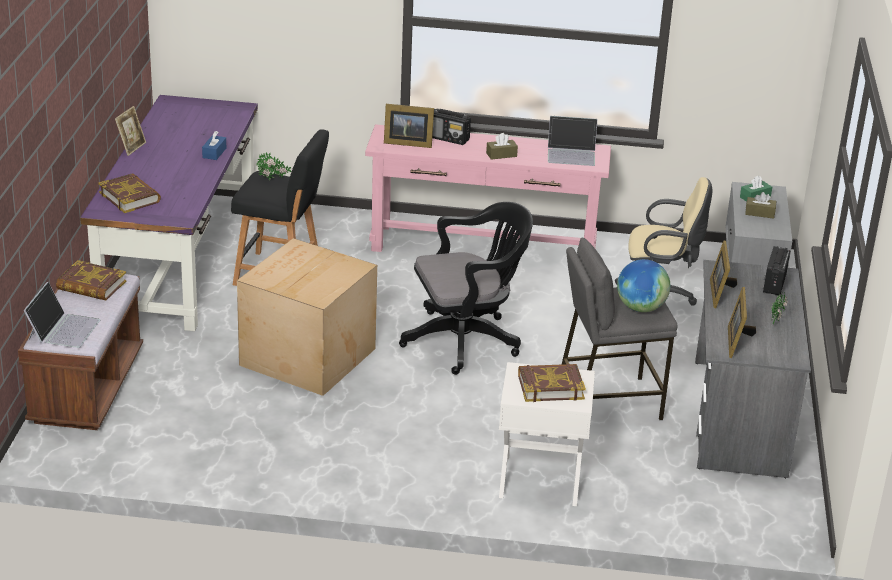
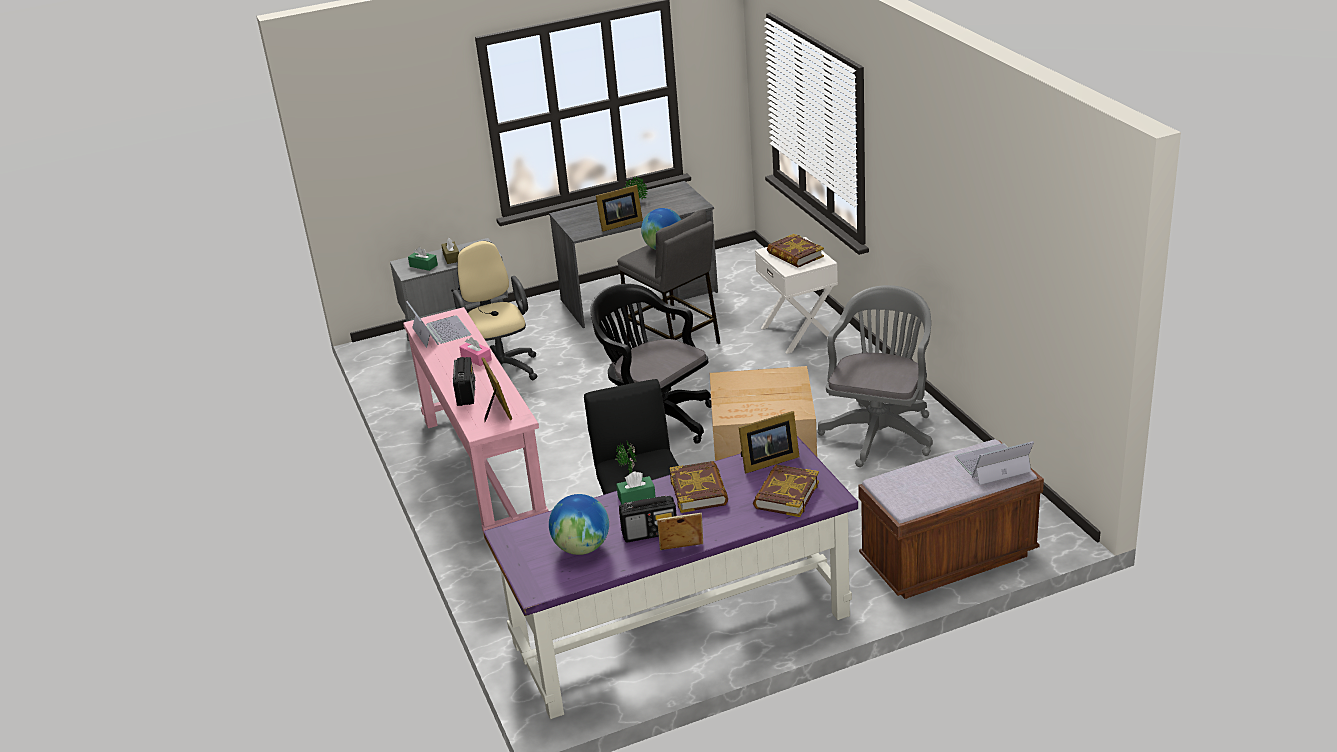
camera: 115 degrees left, 0 degrees up
(91, 286) = (914, 488): book -> book (699, 491)
(188, 123) = (582, 548): none -> globe
(214, 153) = (636, 497): blue tissue box -> green tissue box
(296, 441) = (880, 431): none -> grey office chair
(501, 155) = (476, 358): brown tissue box -> pink tissue box
(737, 342) = (678, 204): picture frame -> picture frame (767, 461)
(774, 284) = (582, 213): radio -> radio (650, 532)

